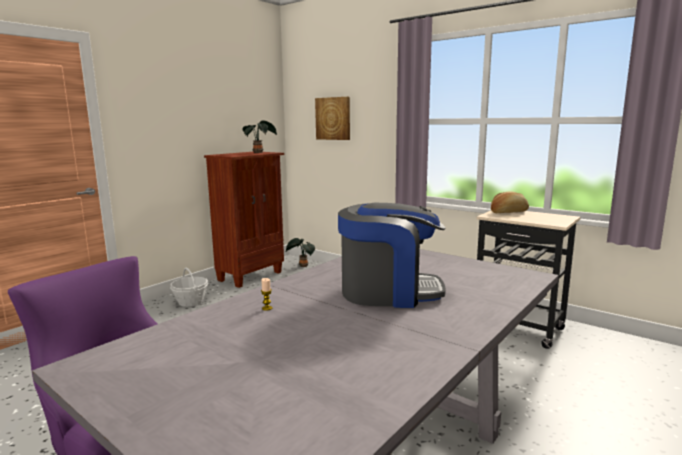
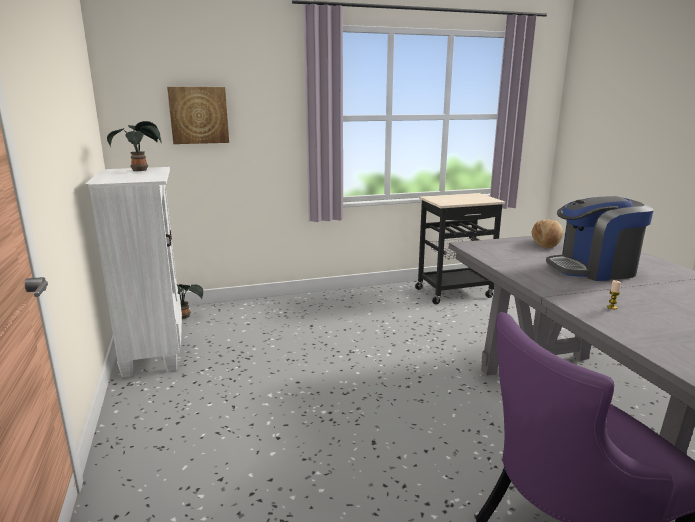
camera: 55 degrees left, 5 degrees up
(191, 302) = (161, 414): basket -> none
(251, 277) = (155, 353): brown cabinet -> white cabinet
(389, 292) = (593, 269): coffee machine -> coffee machine turned 135 degrees counterclockwise
(508, 212) = (441, 198): bread -> bread (547, 243)

